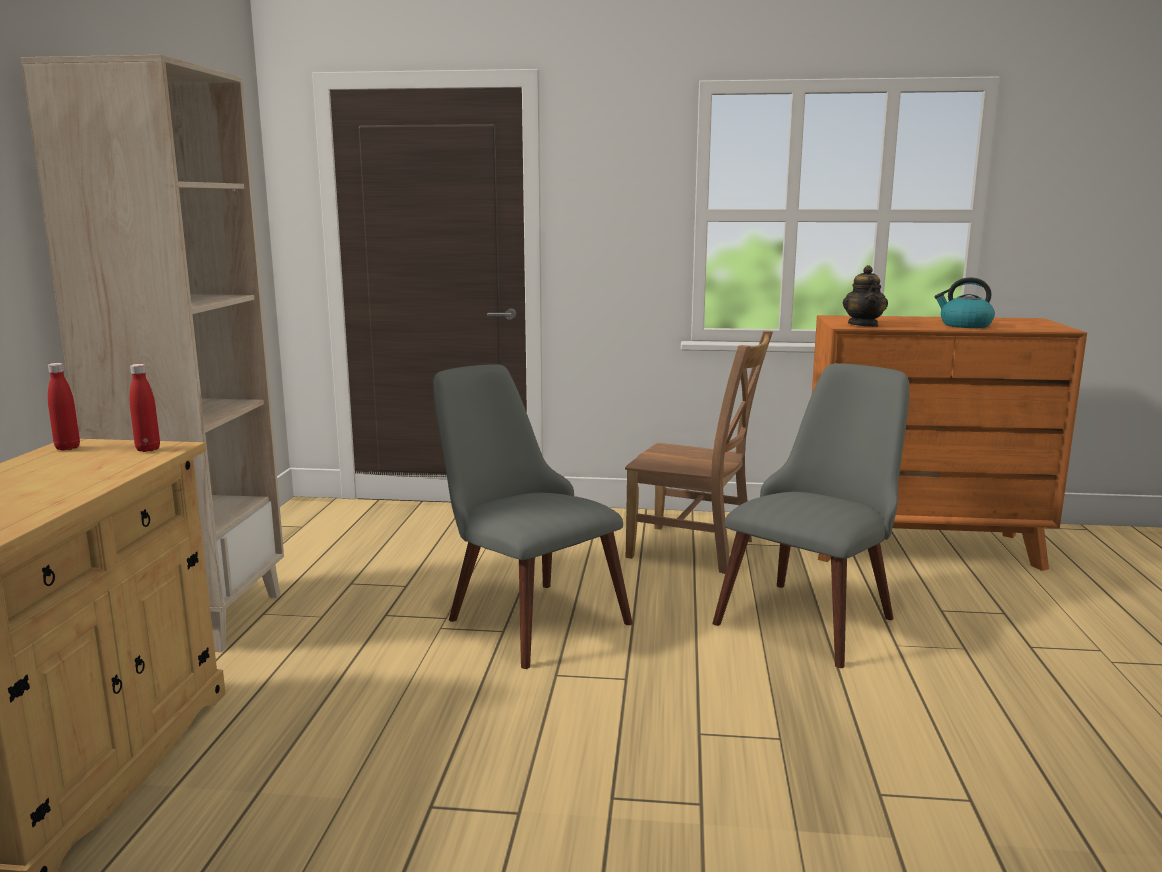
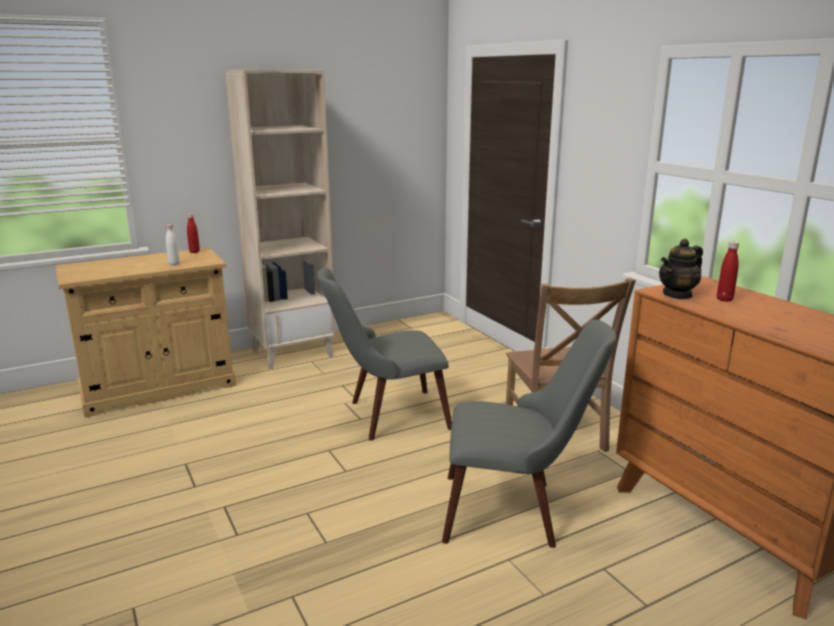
camera: 55 degrees right, 5 degrees up
(114, 467) = (174, 264): none -> white bottle
(148, 449) = (204, 260): red bottle -> red bottle (724, 299)
(523, 614) = (386, 417): grey chair -> grey chair turned 120 degrees counterclockwise
(964, 325) = (772, 323): kettle -> none

